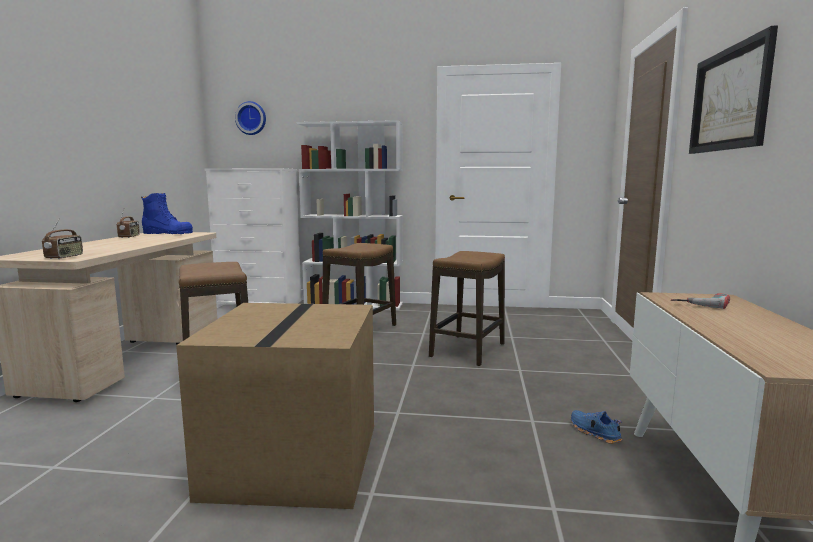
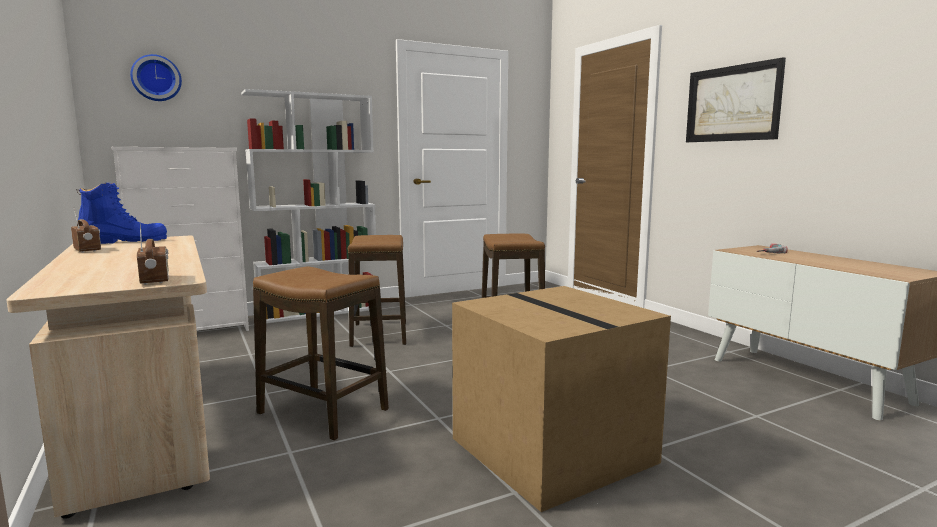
camera: 35 degrees left, 0 degrees up
(594, 432) = (695, 366): blue shoe -> none

